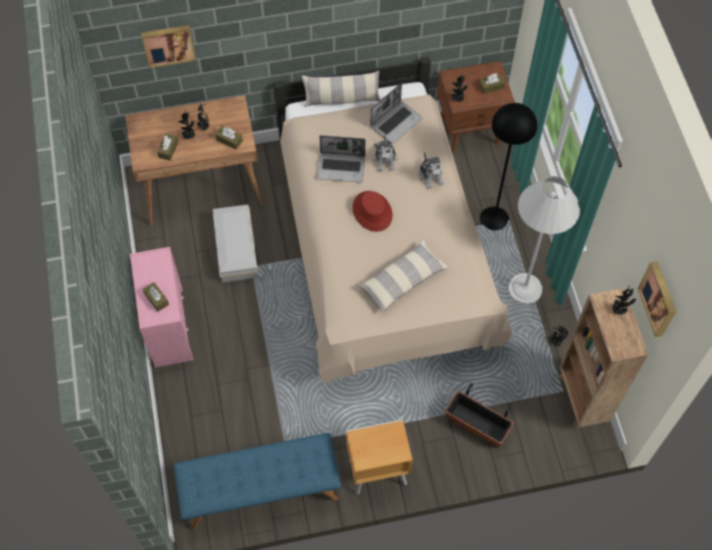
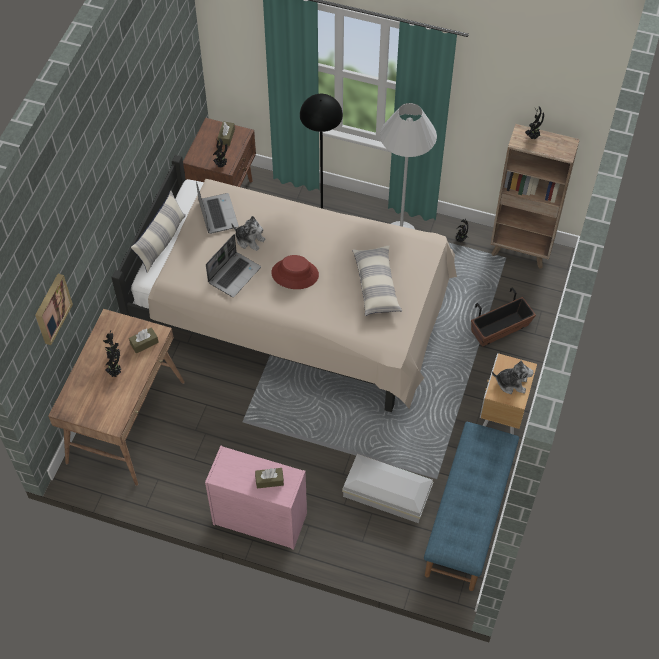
camera: 60 degrees left, 5 degrees down
(168, 149) = (117, 396): brown tissue box -> none
(235, 249) = (214, 426): white storage box -> white storage box (388, 494)
(431, 176) = (289, 217): plush toy -> plush toy (511, 383)
(659, 299) = (564, 91): picture -> none

